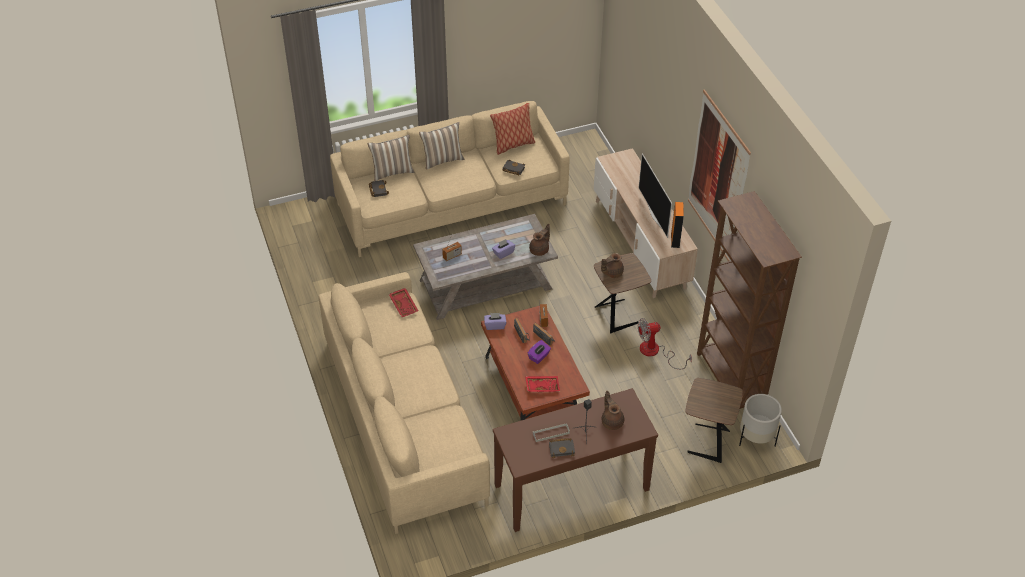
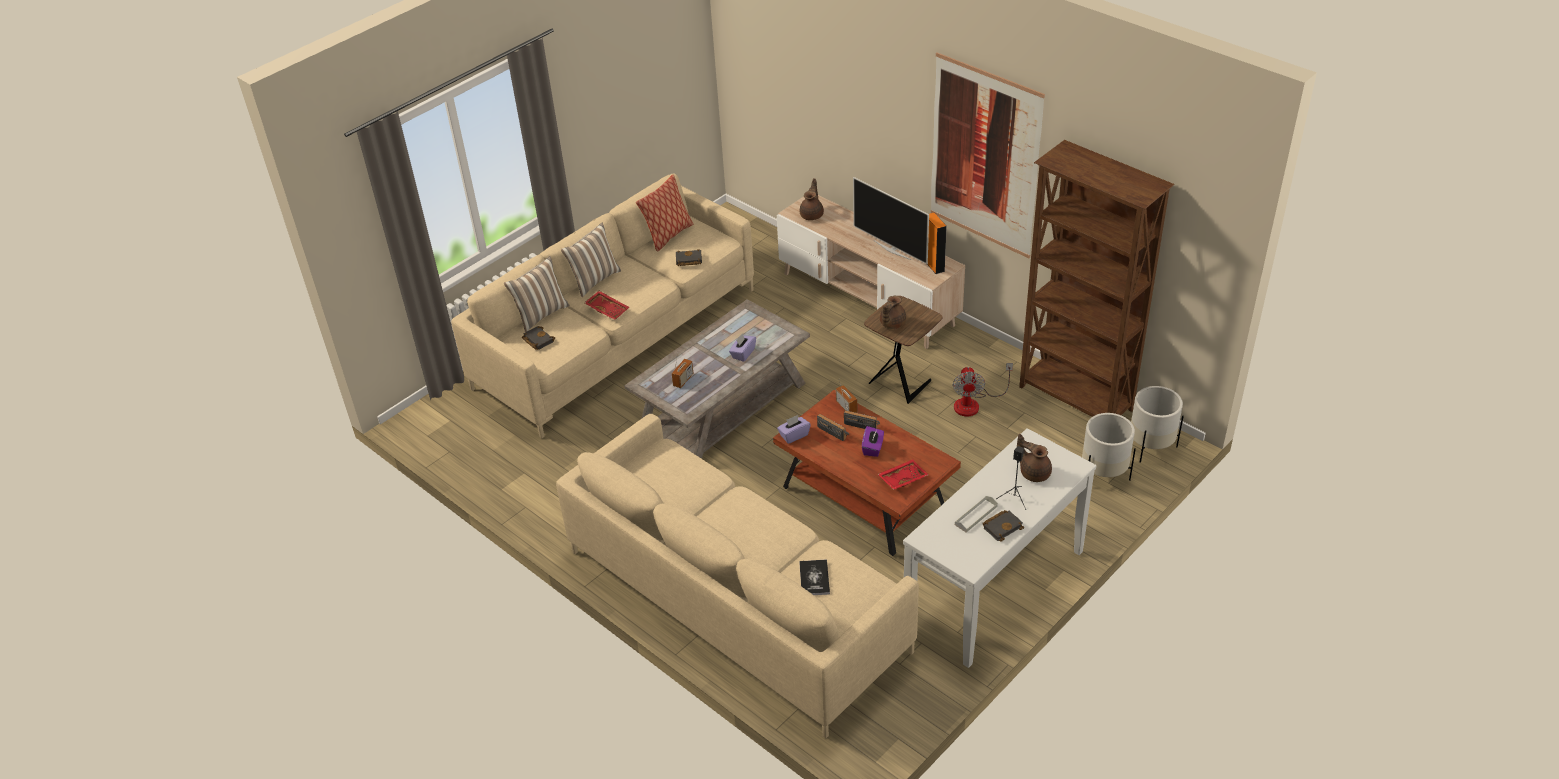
camera: 25 degrees left, 5 degrees down
(404, 305) = (669, 455): red tray -> red tray (608, 309)
(433, 428) = (814, 578): none -> book
(540, 250) = (784, 334): brown teapot -> brown teapot (812, 214)
(572, 488) = (995, 588): brown console table -> white console table
(655, 352) = (973, 403): fan -> fan turned 45 degrees counterclockwise
(706, 442) = (1103, 474): brown side table -> white planter

